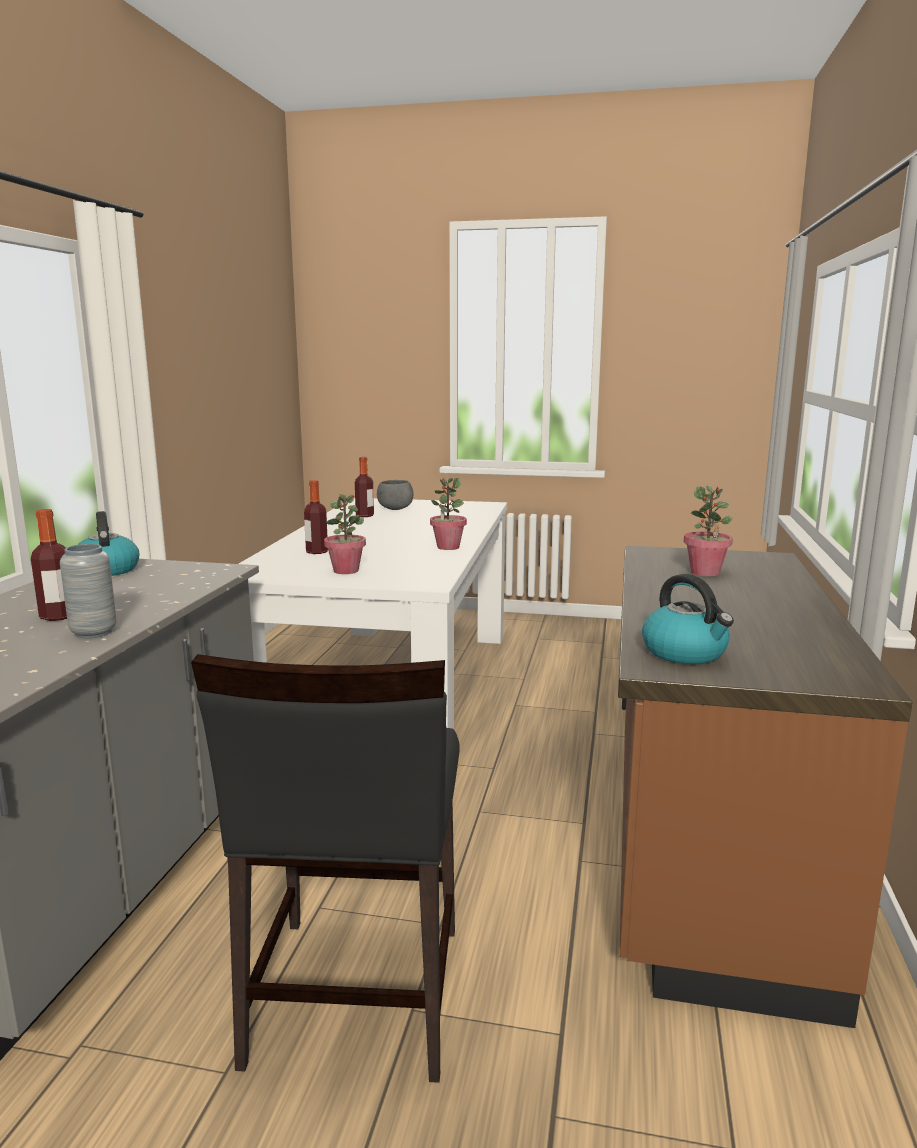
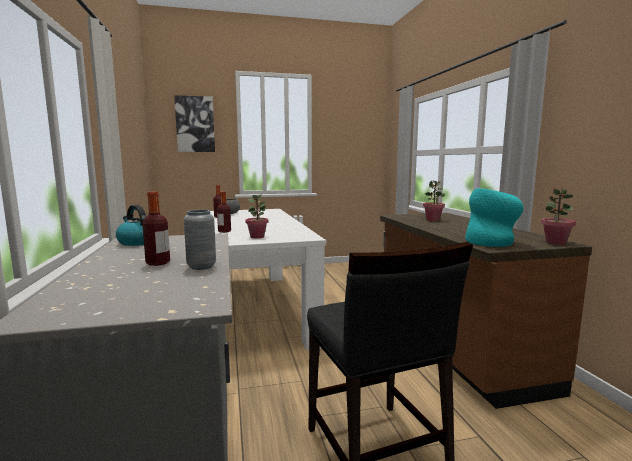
camera: 25 degrees left, 5 degrees down
(374, 331) = (195, 124): none -> picture
(448, 547) = (288, 225): potted plant -> potted plant (555, 243)
(685, 653) = (491, 242): kettle -> turquoise vase

